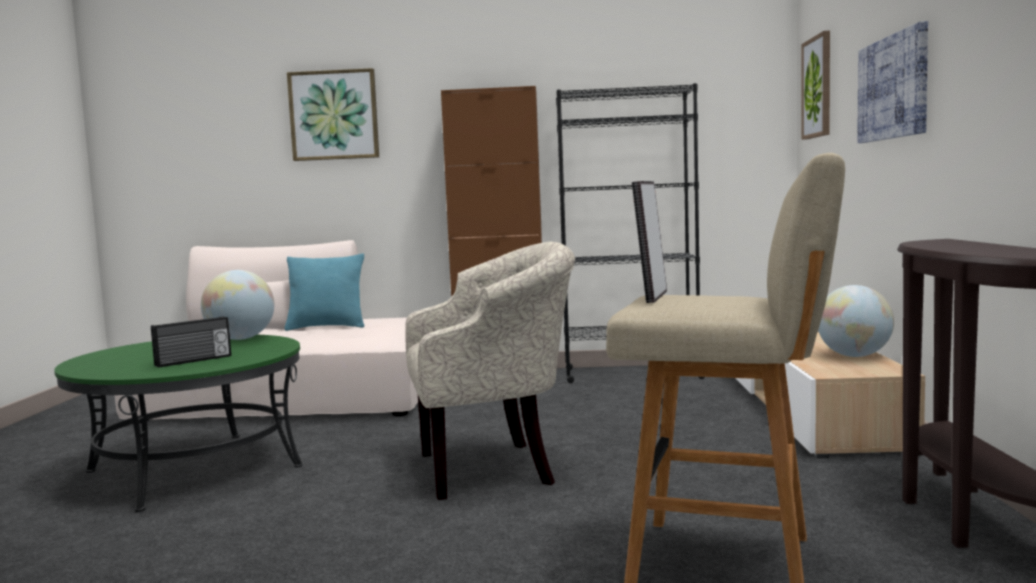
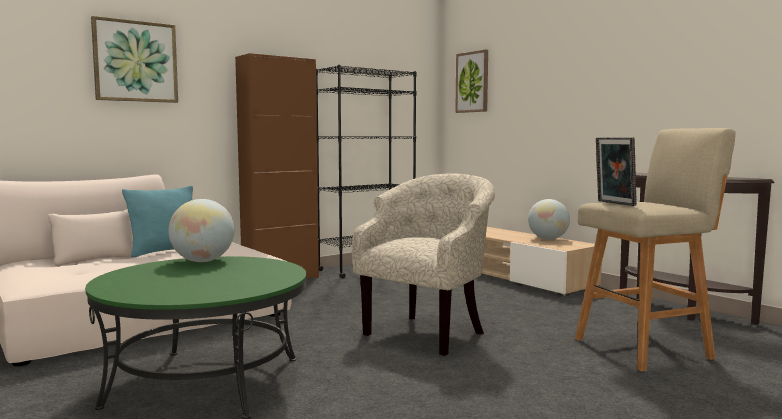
camera: 40 degrees left, 0 degrees up
(194, 361) = (242, 279): radio -> none
(893, 87) = (562, 90): picture -> none

